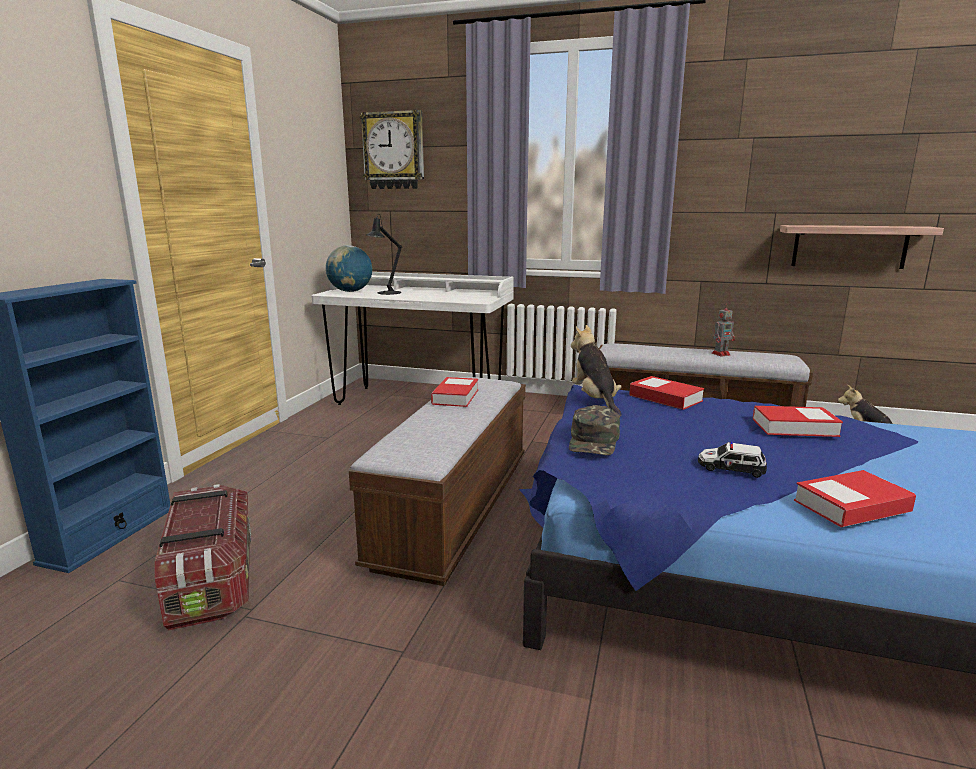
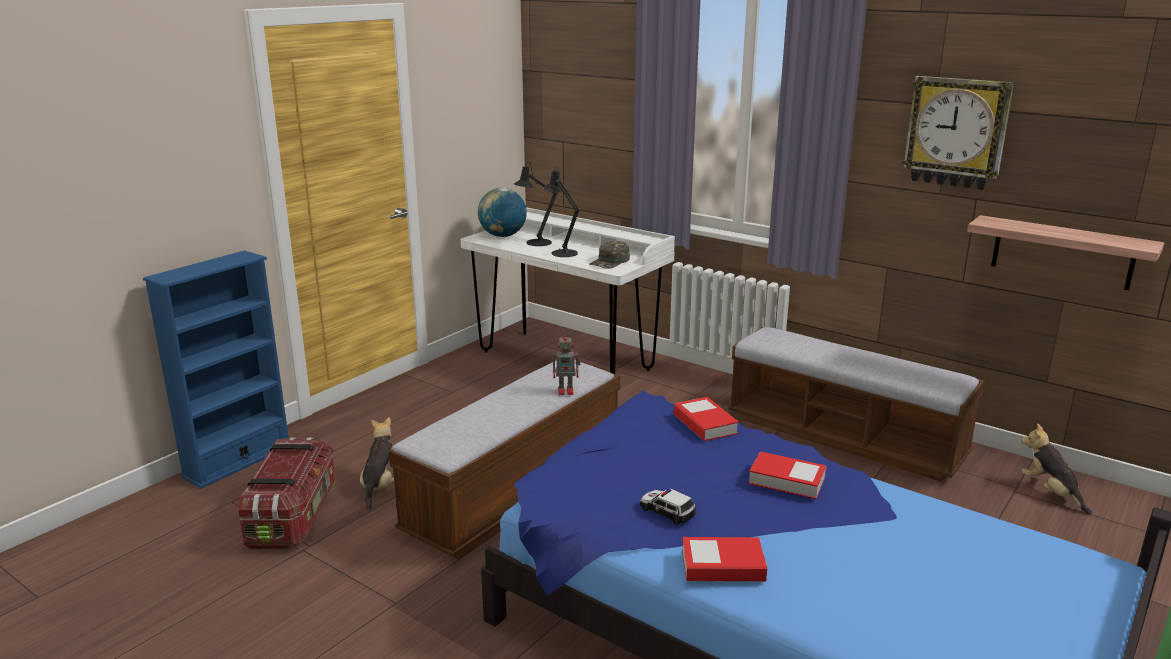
camera: 20 degrees right, 5 degrees up
(394, 151) = (568, 78): wall clock -> wall clock (956, 132)
(418, 296) = (562, 252): none -> black table lamp
(455, 397) = (530, 385): book -> none
(594, 441) = (581, 462): green cap -> green cap (610, 262)
(595, 400) = (636, 415): plush toy -> plush toy (381, 486)
(721, 354) = (876, 364): toy robot -> toy robot (566, 391)

